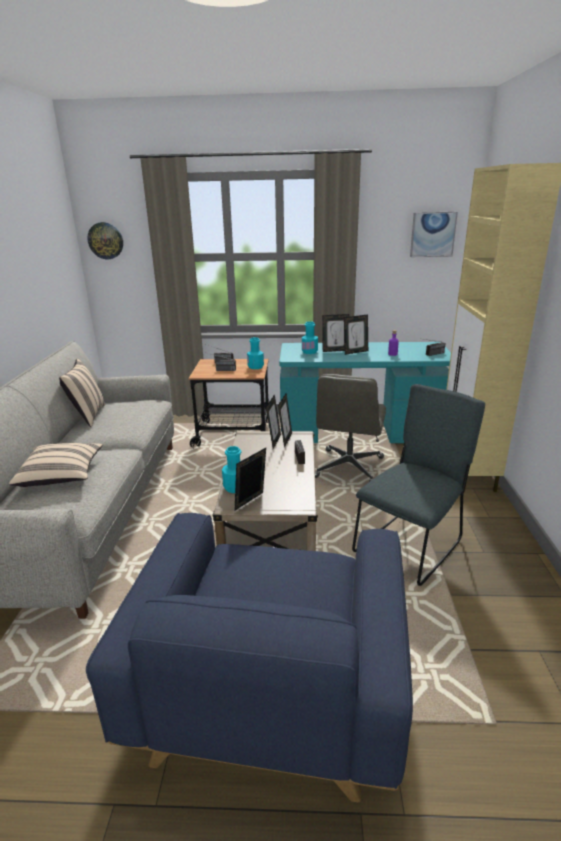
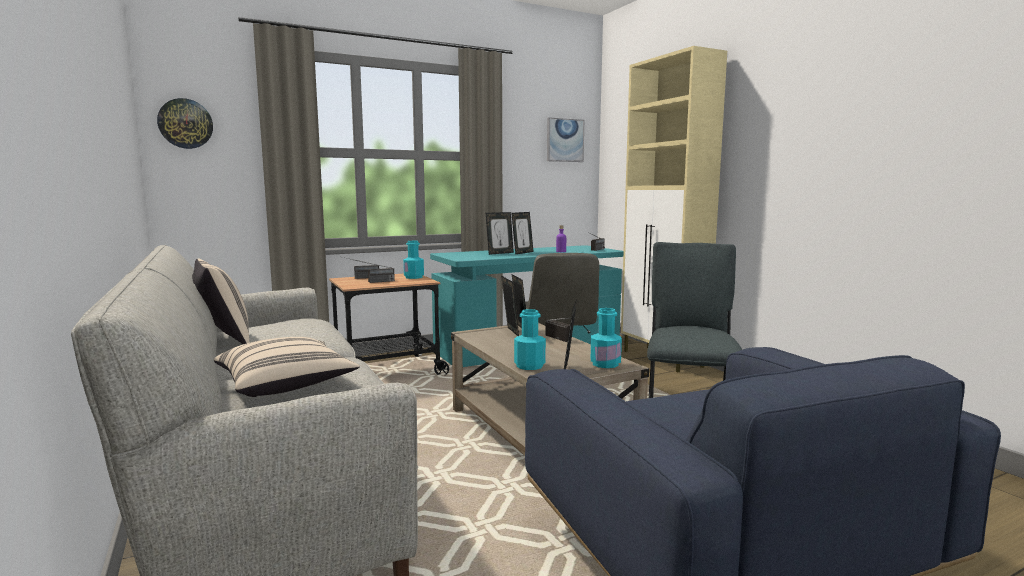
camera: 30 degrees left, 15 degrees down
(309, 352) = (474, 255): turquoise bottle -> turquoise bottle (605, 364)

